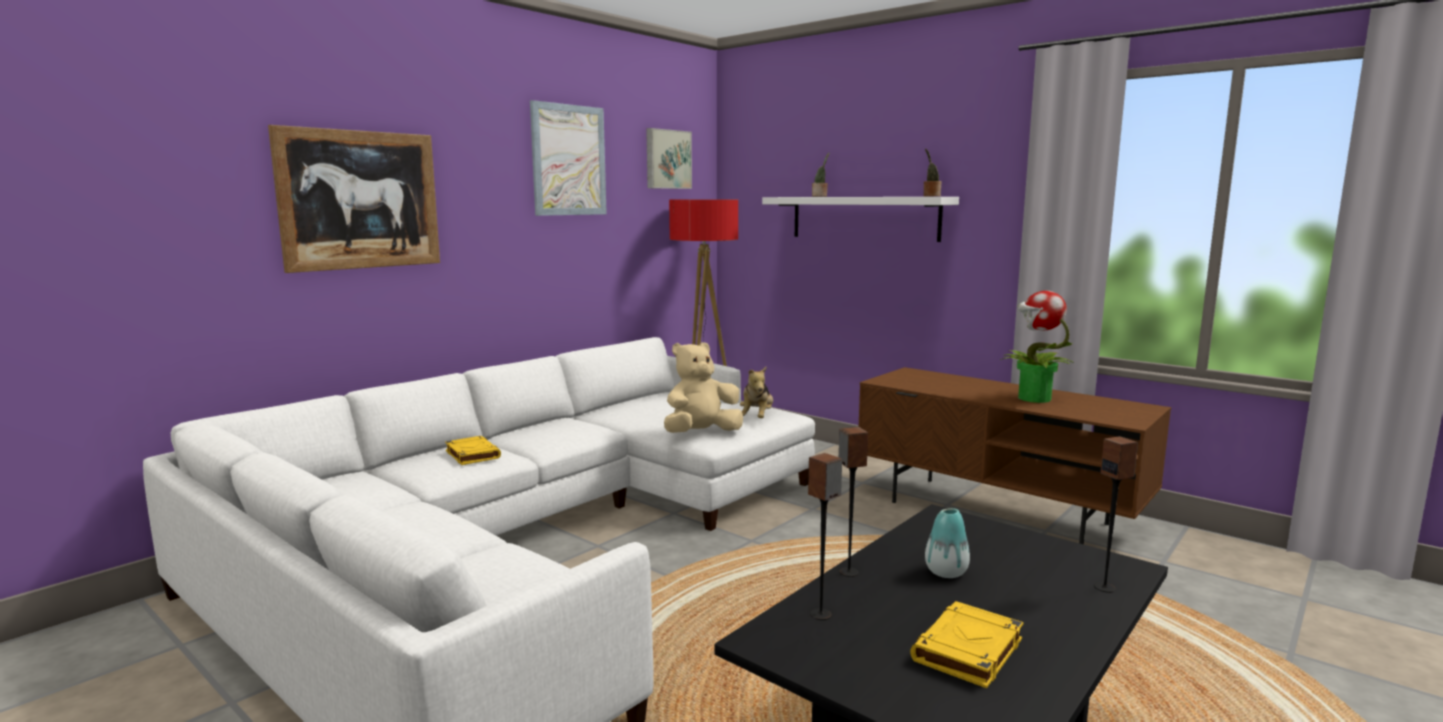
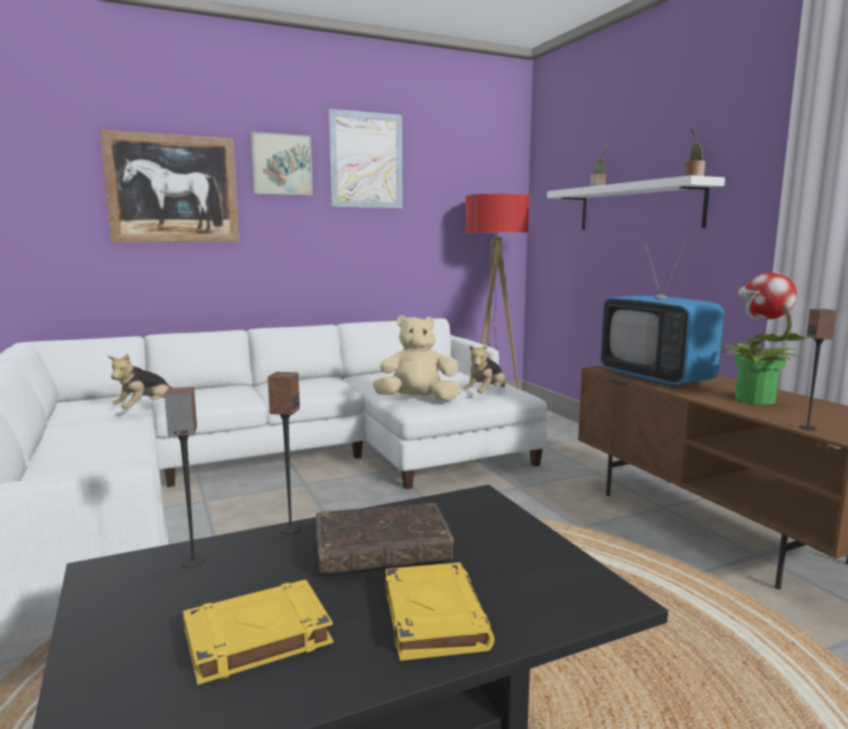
camera: 25 degrees right, 0 degrees up
(408, 487) = (146, 409): none -> plush toy
(472, 454) = (222, 393): yellow book -> yellow book (433, 616)
(667, 159) = (471, 161): picture -> picture (281, 165)
(935, 386) = (655, 378): none -> television
(946, 572) = (382, 552): vase -> brown book
(1105, 587) = (536, 613): speaker -> speaker (808, 428)

